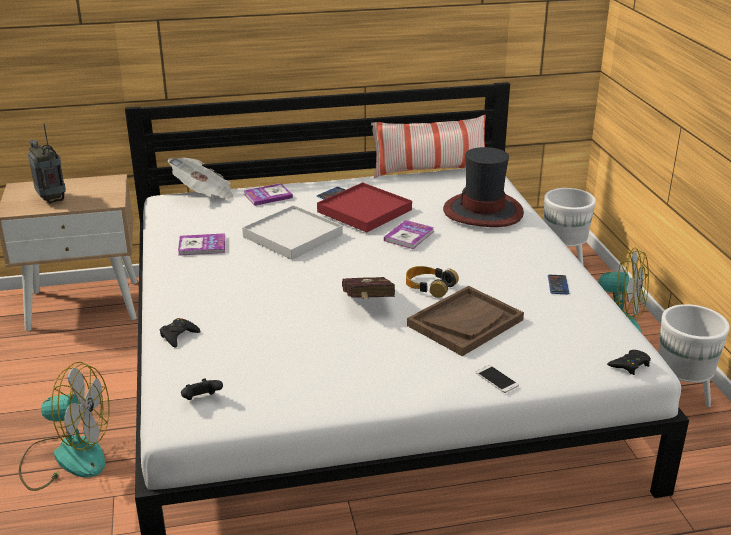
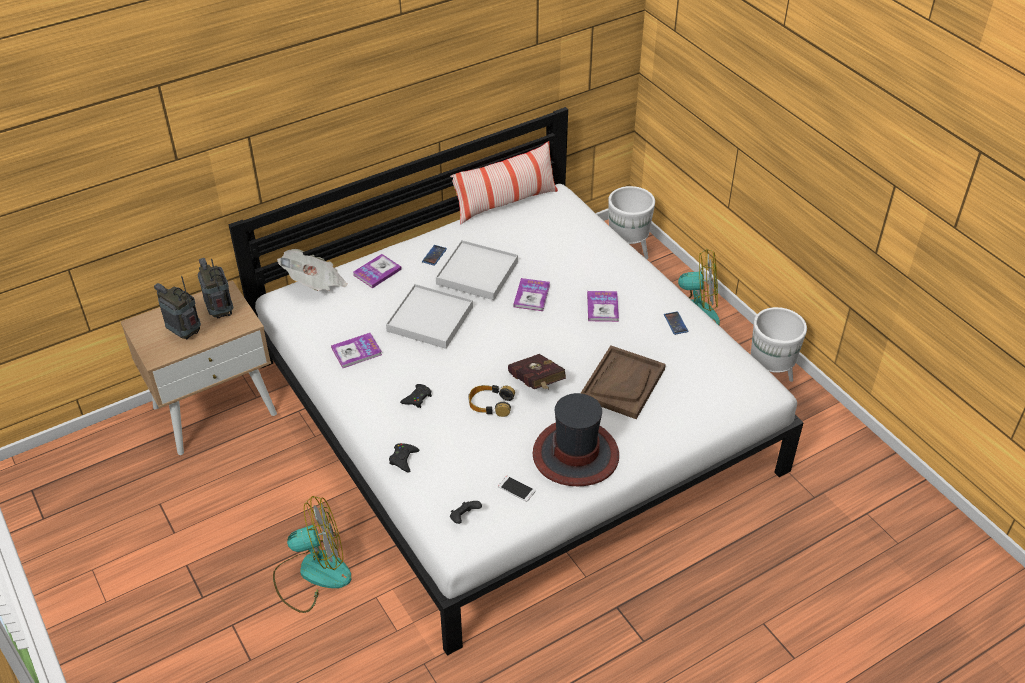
camera: 20 degrees left, 15 degrees up
(96, 191) = (220, 312): none -> radio
(364, 211) = (477, 273): red tray -> white tray
(429, 286) = (576, 351): headphones -> headphones (491, 404)
(481, 258) = (602, 307): none -> book
(483, 211) = (580, 249): hat -> hat (576, 454)
(496, 379) = (671, 435): phone -> phone (516, 489)
(630, 365) = (759, 395): black game controller -> black game controller (417, 398)

